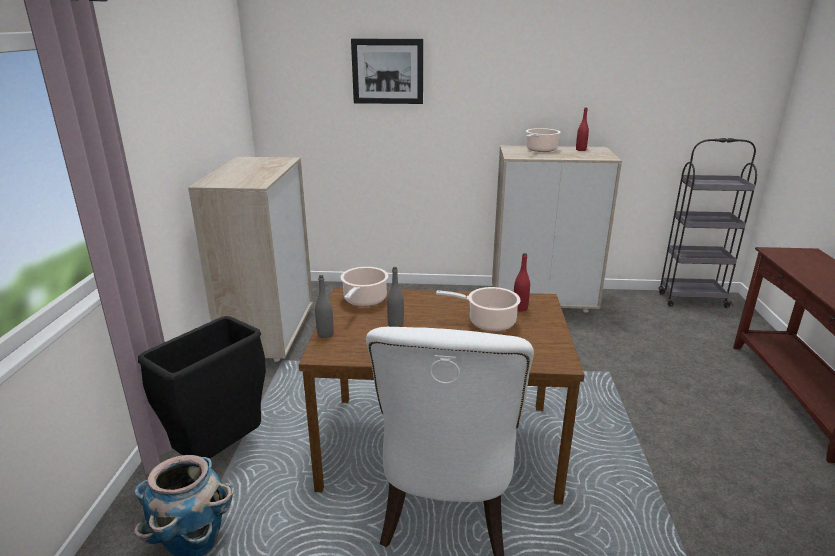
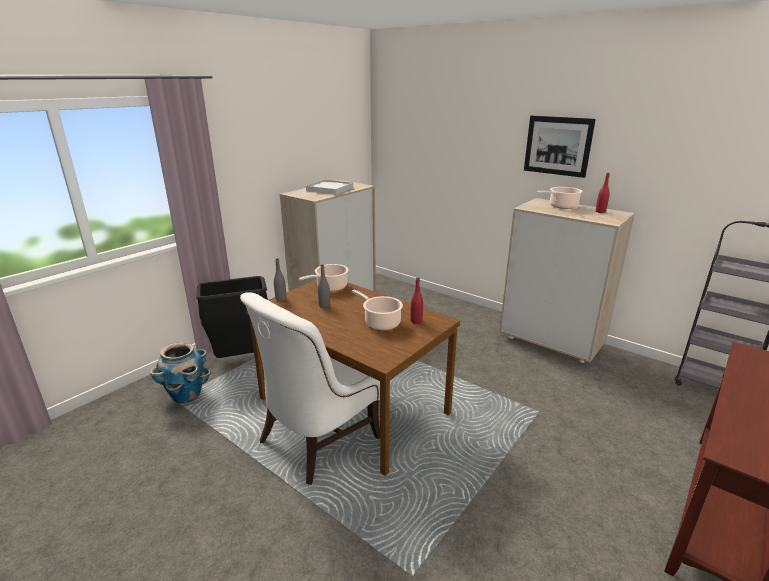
camera: 35 degrees right, 0 degrees up
(251, 170) = (330, 189): none -> white tray
(387, 71) = (458, 128): picture -> picture (557, 146)

